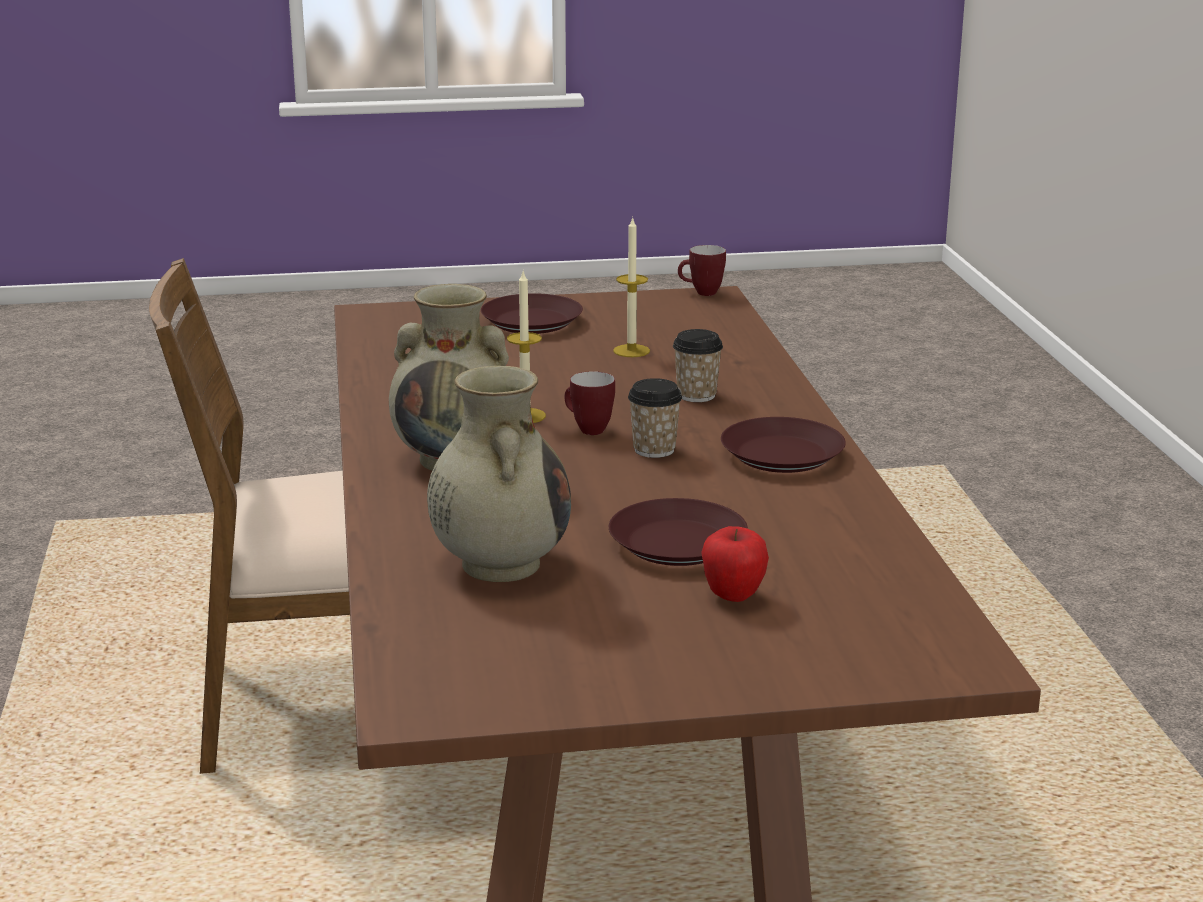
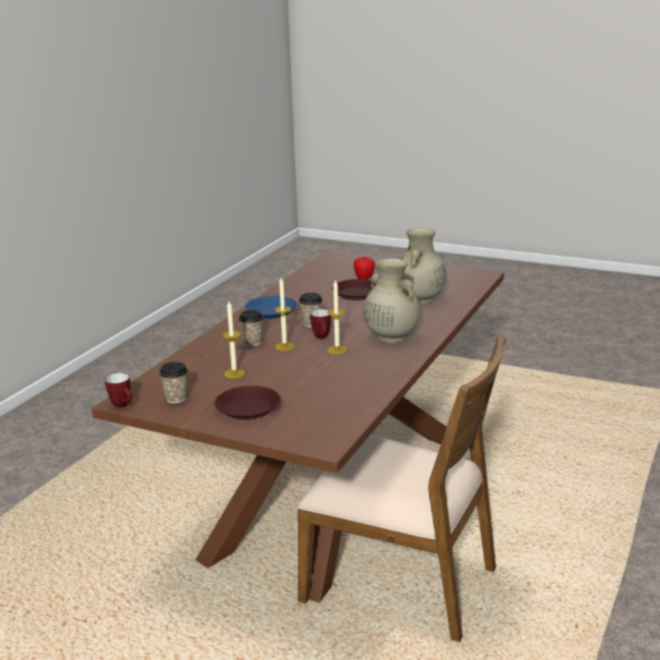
camera: 145 degrees left, 0 degrees up
(627, 401) = (284, 346): none -> candle
(650, 312) = (176, 398): none -> cup
(783, 455) = (270, 311): brown plate -> blue plate

